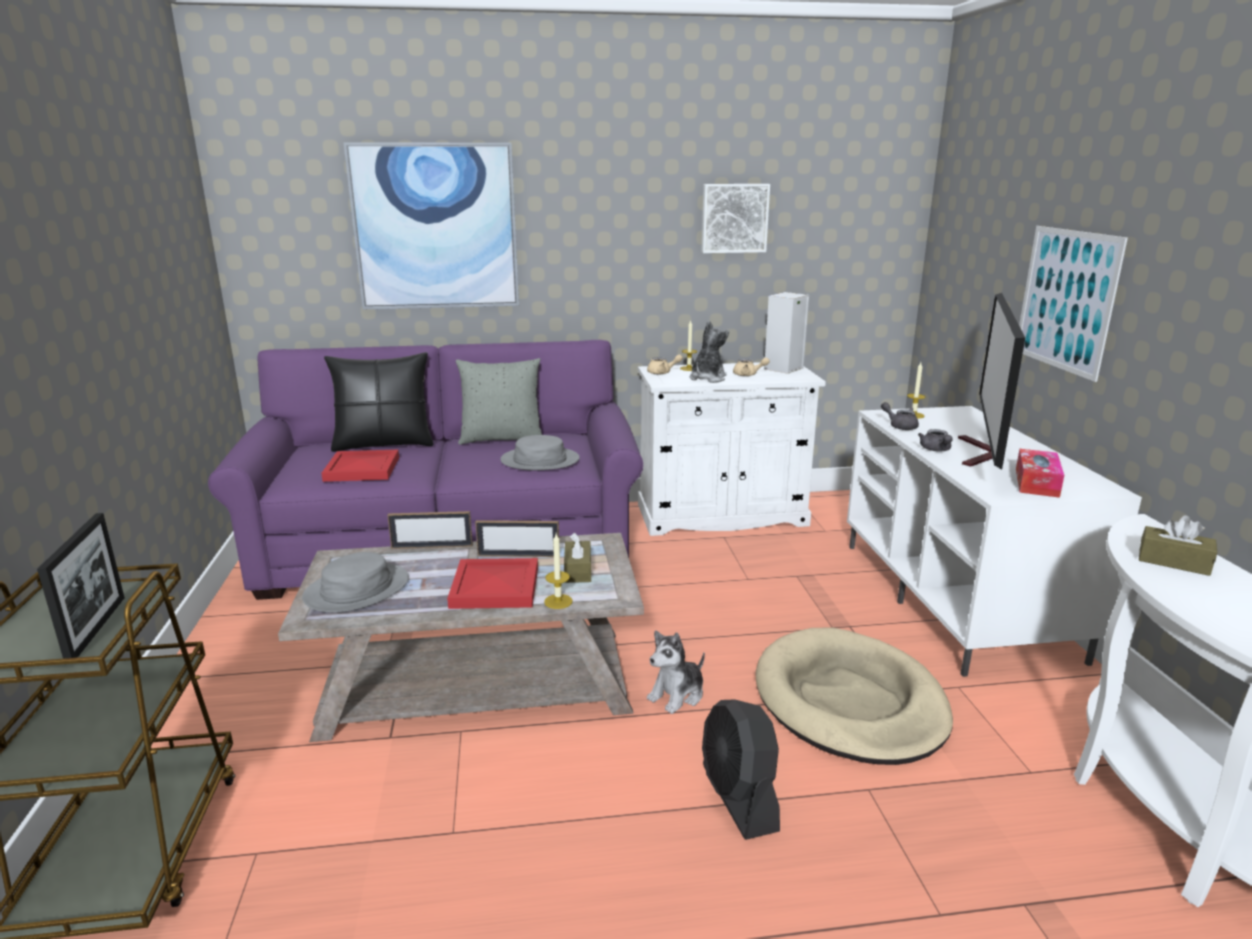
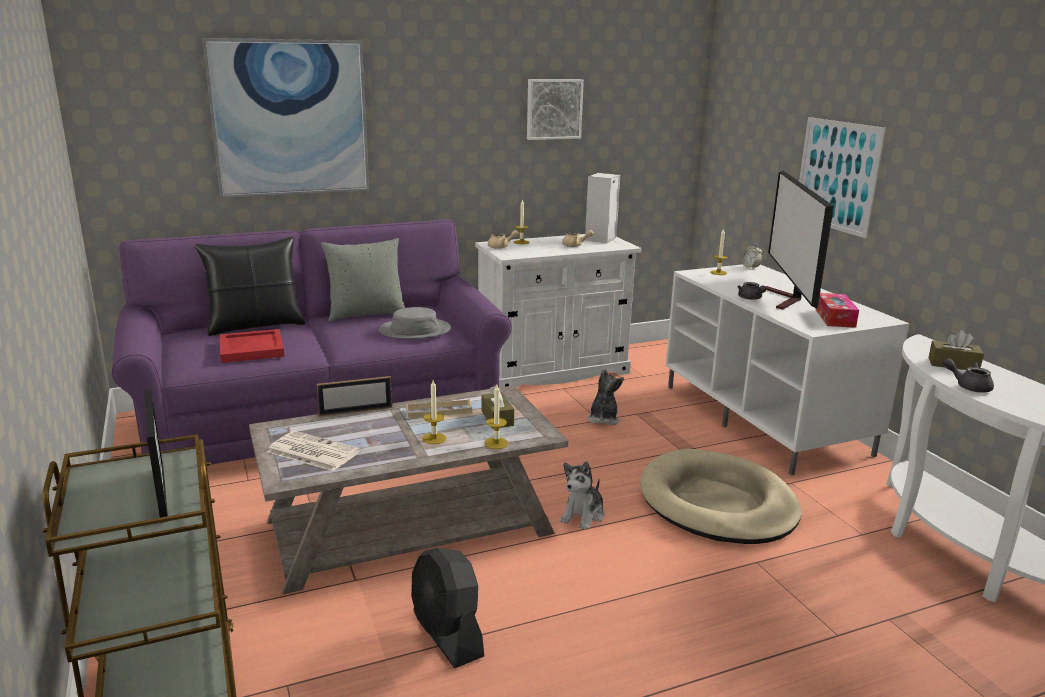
camera: 15 degrees left, 0 degrees up
(357, 589) = (312, 452): grey hat -> newspaper
(493, 588) = (434, 438): red tray -> candle
(518, 555) = (438, 411): picture frame -> beige tray
(707, 378) = (543, 250): plush toy -> plush toy (603, 419)
(739, 798) = (665, 582): black fan -> black fan (447, 635)
(900, 426) = (713, 282): grey teapot -> grey teapot (968, 386)
(959, 411) = (750, 267): none -> alarm clock

